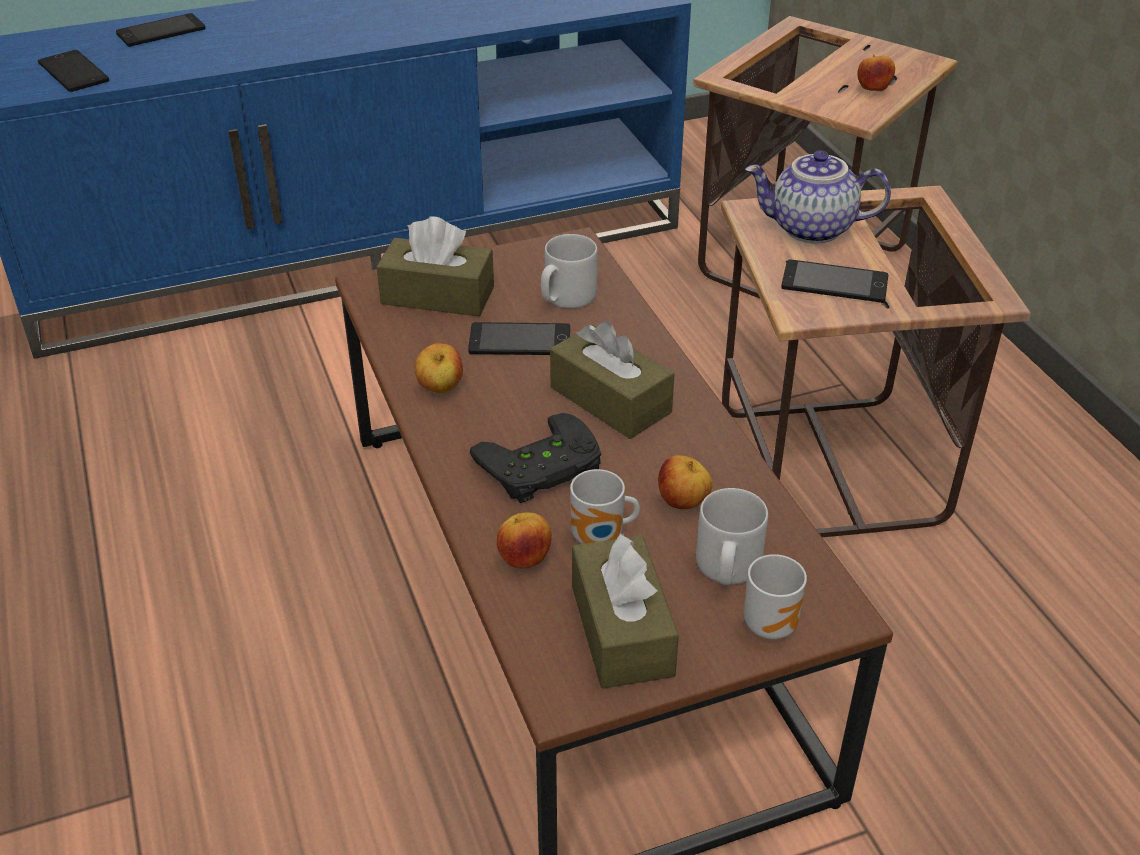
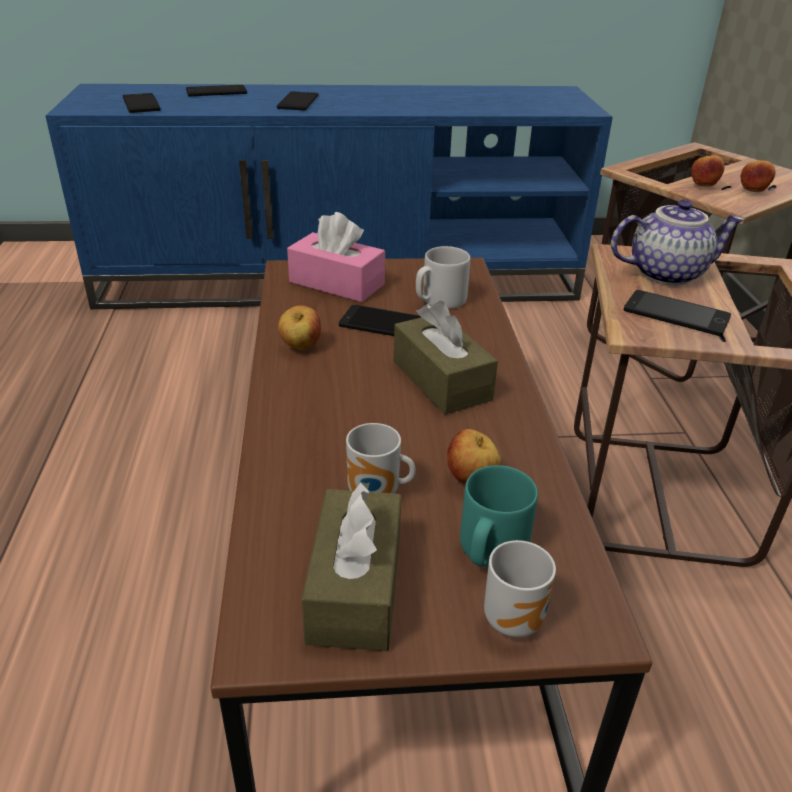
camera: 15 degrees right, 5 degrees down
(285, 35) = (298, 102): none -> phone
(437, 295) = (336, 283): brown tissue box -> pink tissue box
(524, 559) = (296, 498): apple -> apple (703, 186)
(542, 469) = (353, 424): black game controller -> none
(727, 568) = (490, 550): grey mug -> turquoise mug
(810, 229) = (666, 273): teapot -> teapot turned 150 degrees clockwise

